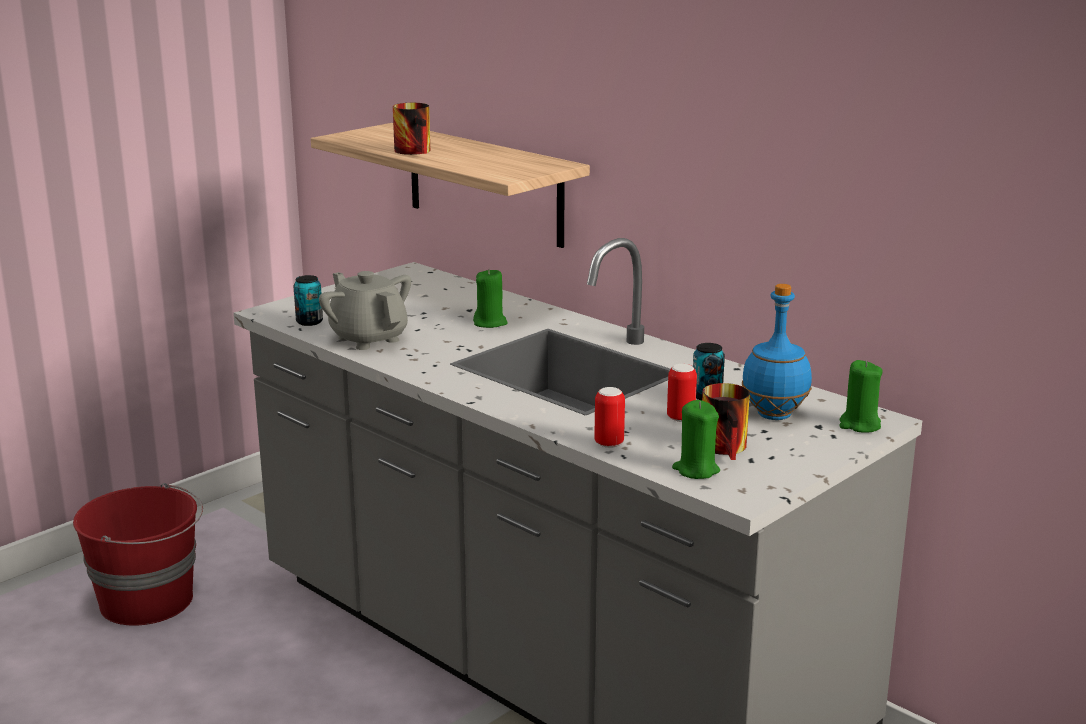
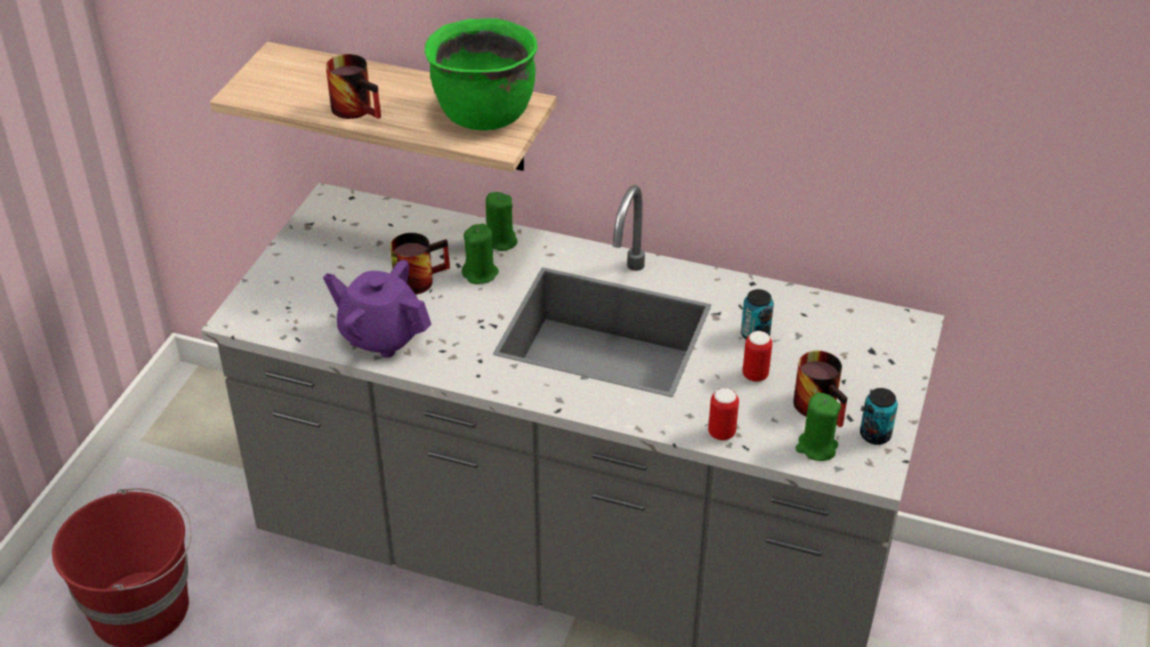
camera: 25 degrees left, 20 degrees up
(309, 322) = (297, 324): can -> can (875, 435)
(368, 338) = (381, 335): grey teapot -> purple teapot
(435, 316) = (418, 278): none -> mug
(515, 164) = (483, 114): none -> green cooking pot
(774, 415) = (828, 346): blue bottle -> none
(859, 425) = (902, 339): green candle -> green candle (499, 241)

